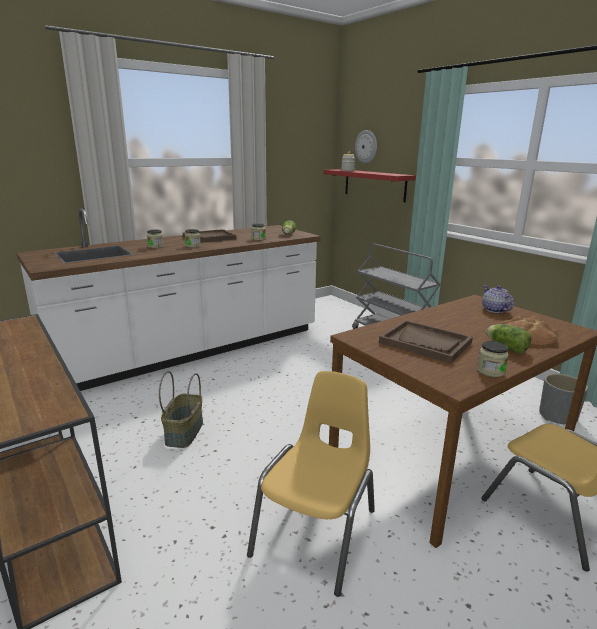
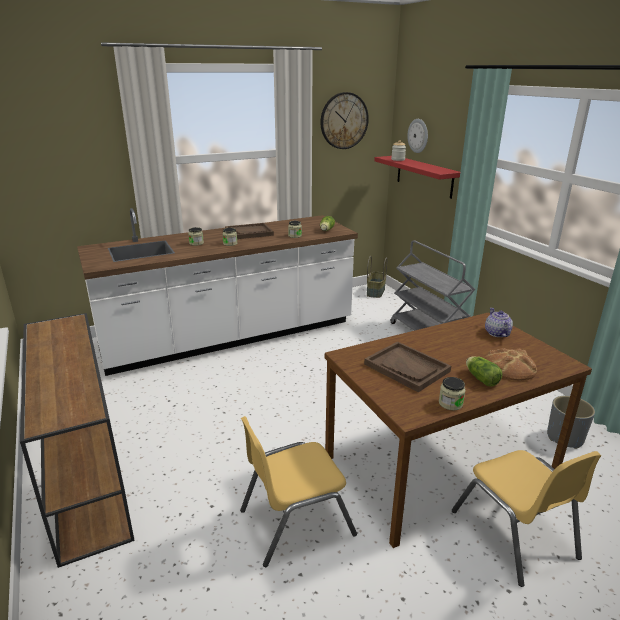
camera: 10 degrees right, 5 degrees up
(184, 432) = (206, 419): basket -> basket (375, 292)
(294, 133) = (344, 121): none -> wall clock
(317, 532) = (295, 521): yellow chair -> yellow chair turned 150 degrees counterclockwise

